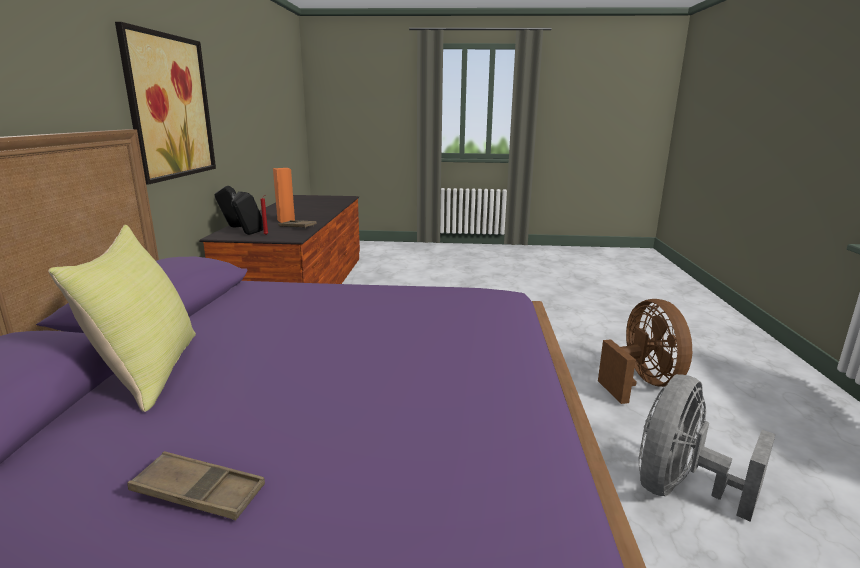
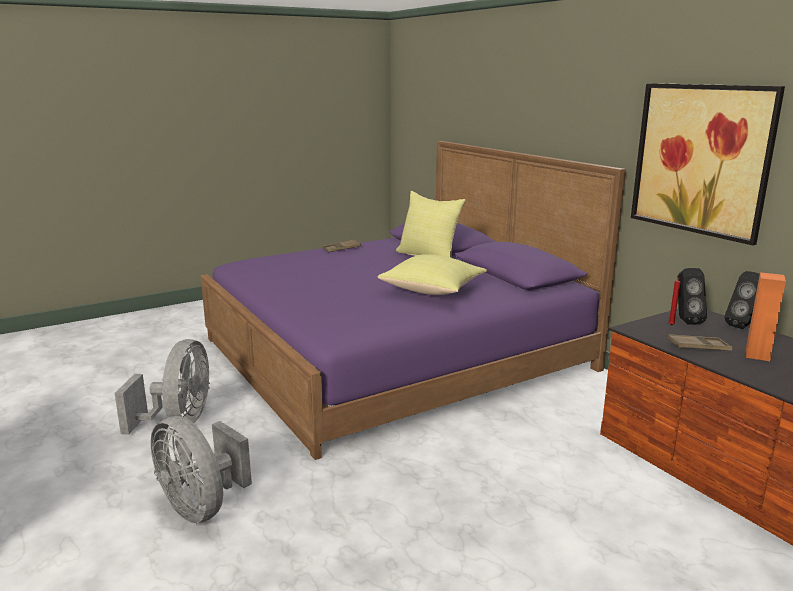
camera: 145 degrees right, 0 degrees up
(325, 303) = (434, 291): none -> yellow pillow
(641, 383) = (201, 507): brown fan -> grey fan

